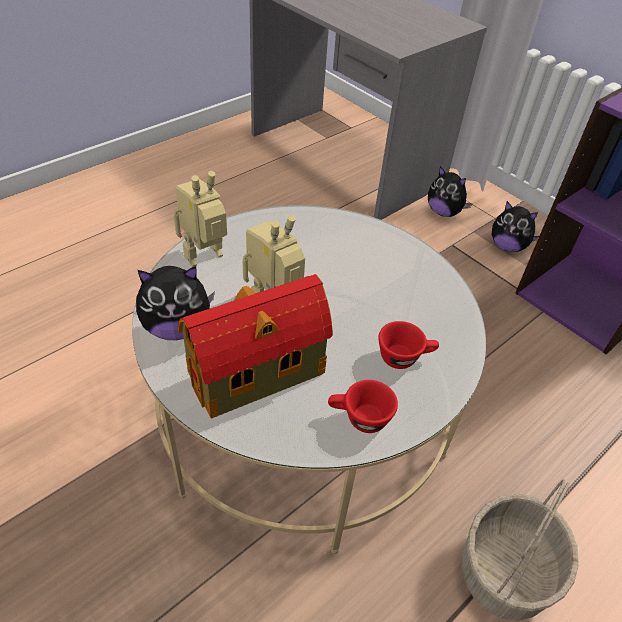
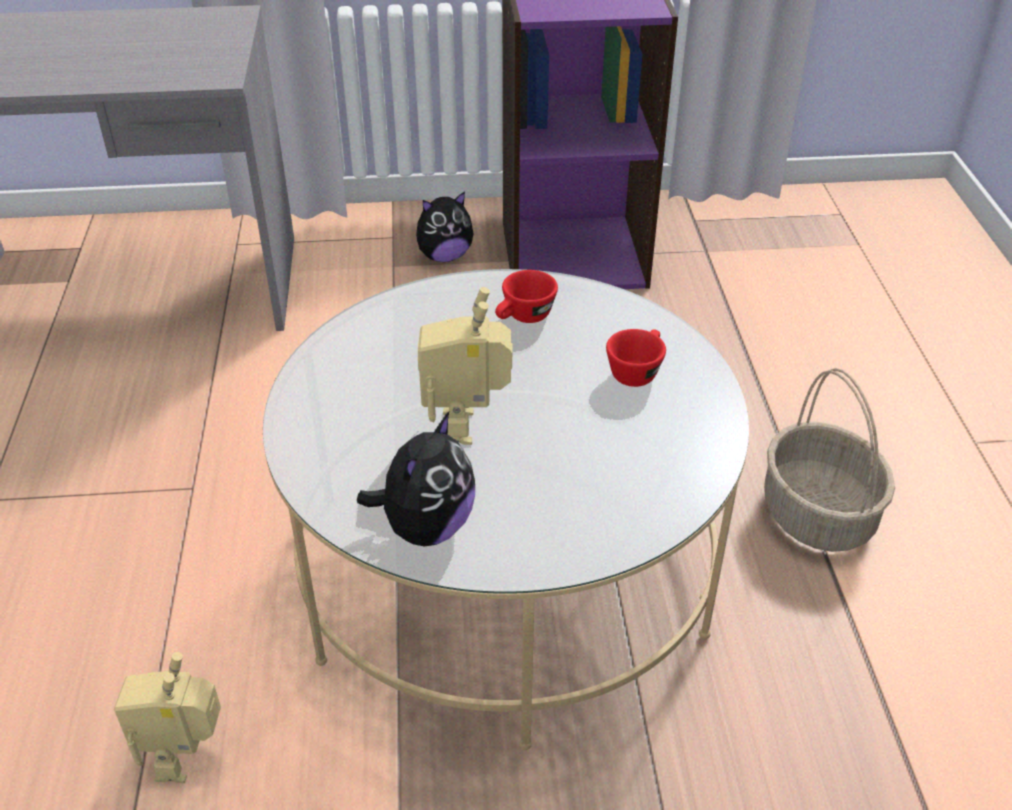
camera: 50 degrees left, 5 degrees down
(206, 259) = (330, 450): toy robot -> toy robot (187, 759)
(259, 373) = (562, 487): toy house -> none
(359, 418) = (687, 443): red cup -> red cup (524, 317)
(444, 212) = (336, 268): plush toy -> none

